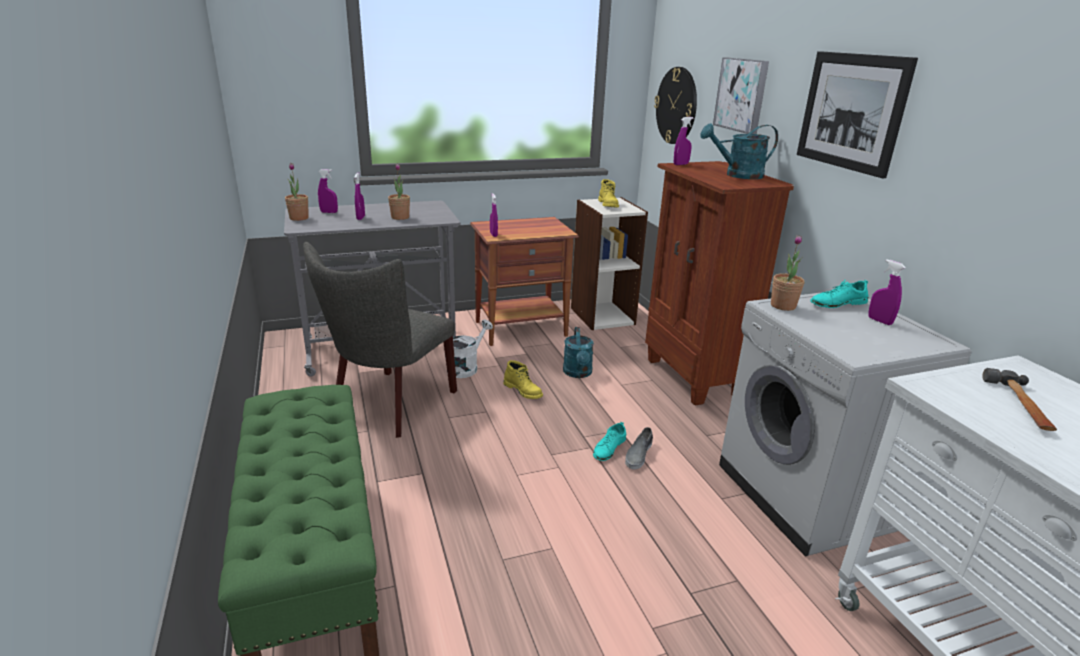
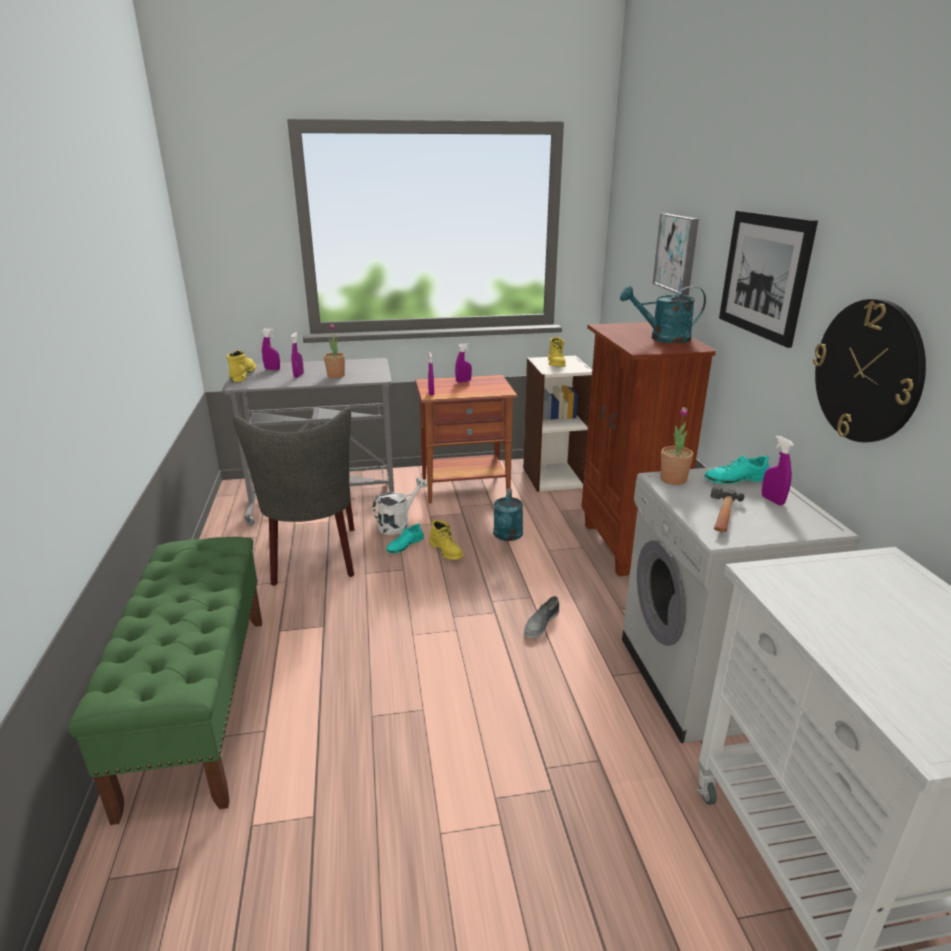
camera: 10 degrees right, 0 degrees up
(299, 218) = (242, 375): potted plant -> yellow boot
(390, 406) = (313, 559): grey chair -> grey chair turned 45 degrees counterclockwise
(609, 448) = (513, 615): turquoise shoe -> turquoise shoe (405, 545)
(676, 106) = (626, 262): wall clock -> wall clock (867, 371)
(681, 164) = (611, 325): purple spray bottle -> purple spray bottle (463, 381)
(1020, 405) = (856, 602): hammer -> hammer (722, 515)

